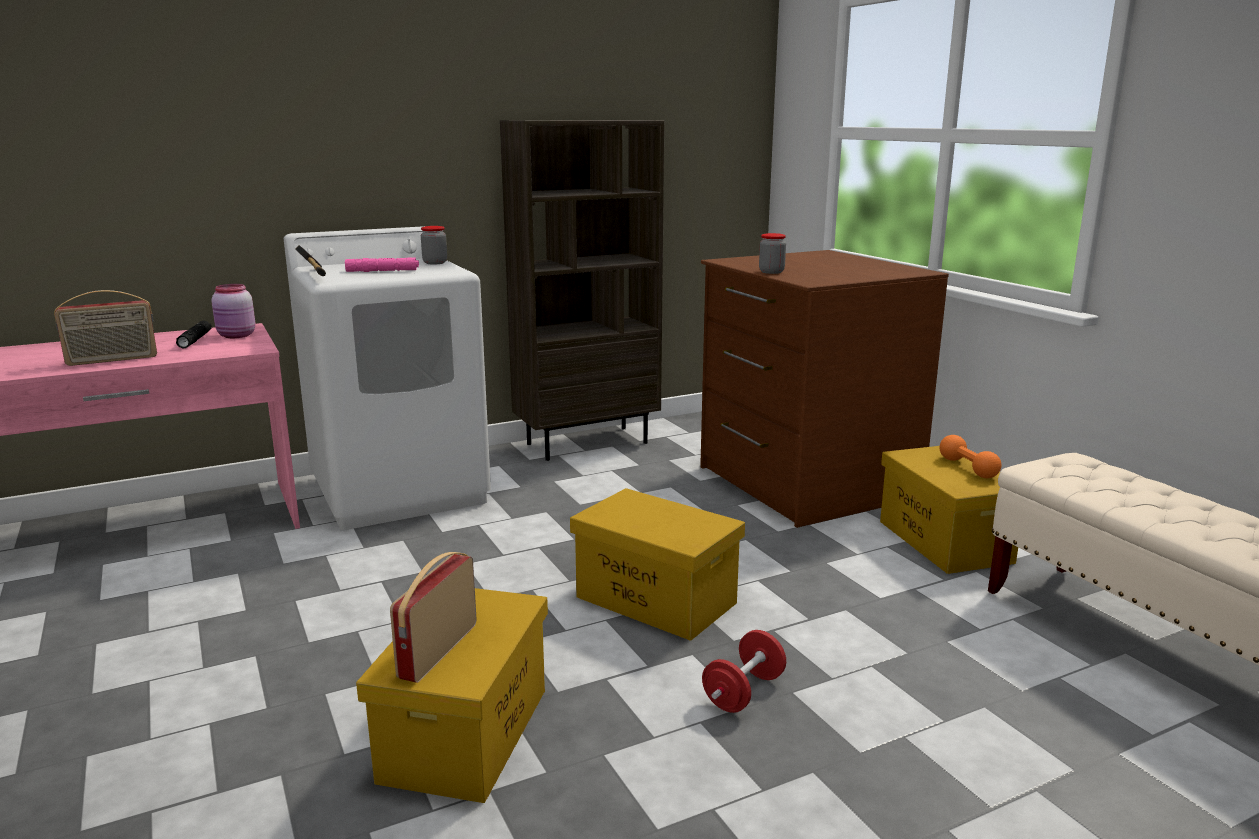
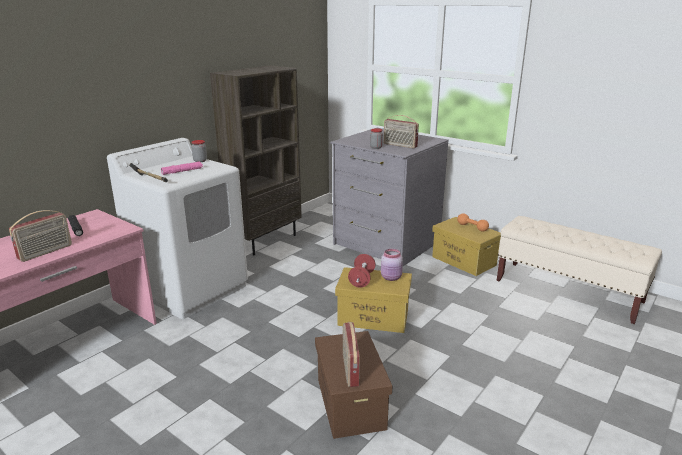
camera: 25 degrees left, 5 degrees up
(236, 336) = (98, 221): pink jar -> pink jar (391, 278)
(466, 735) = (351, 404): yellow storage box -> brown storage box
(743, 692) = (444, 350): red dumbbell -> red dumbbell (361, 279)
(804, 482) = (385, 243): brown dresser -> grey dresser
(824, 273) = (399, 145): none -> radio

